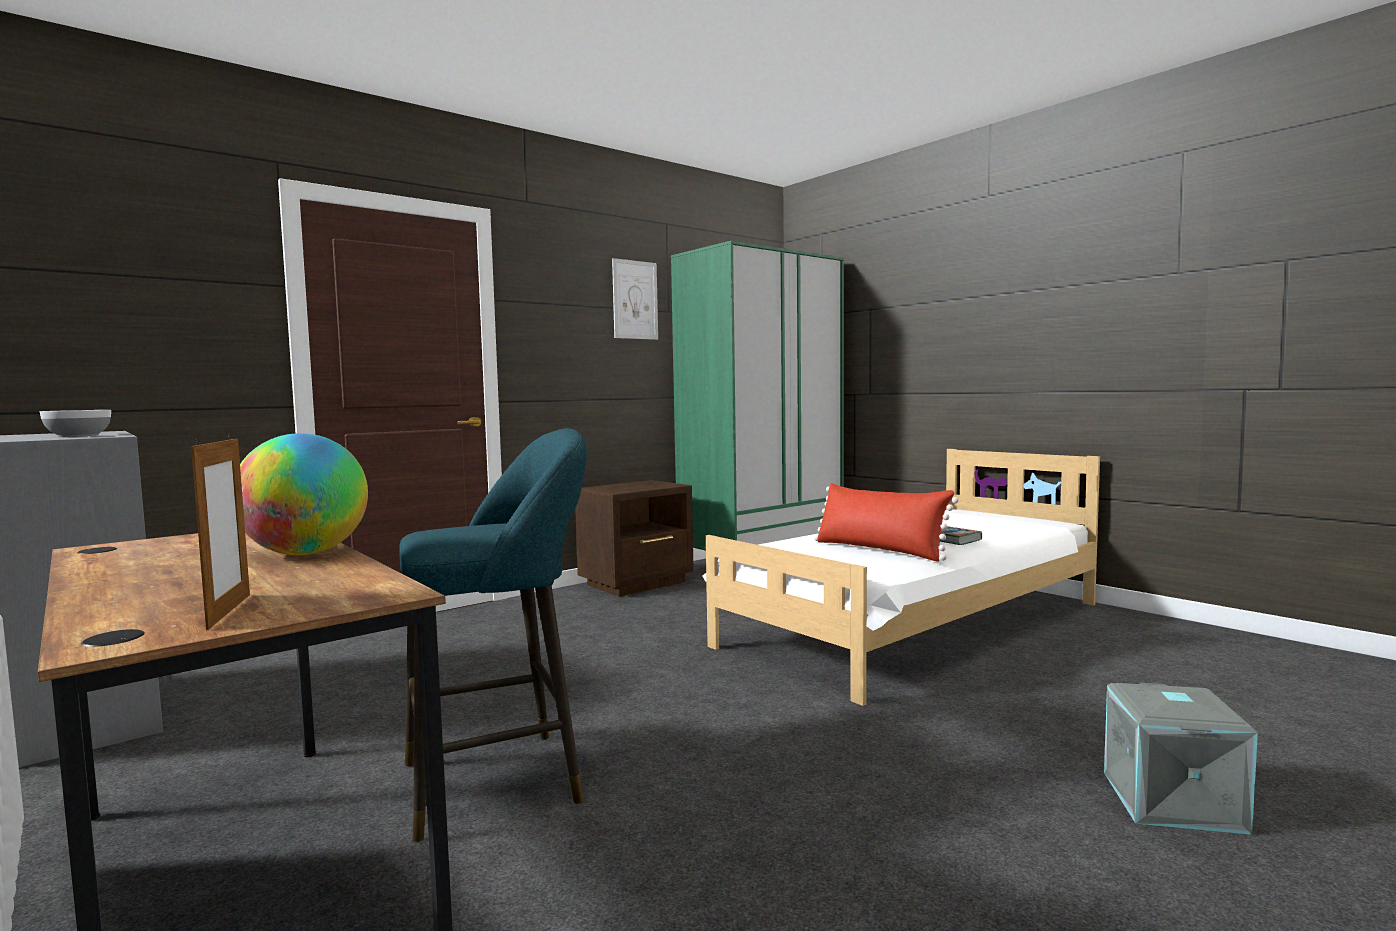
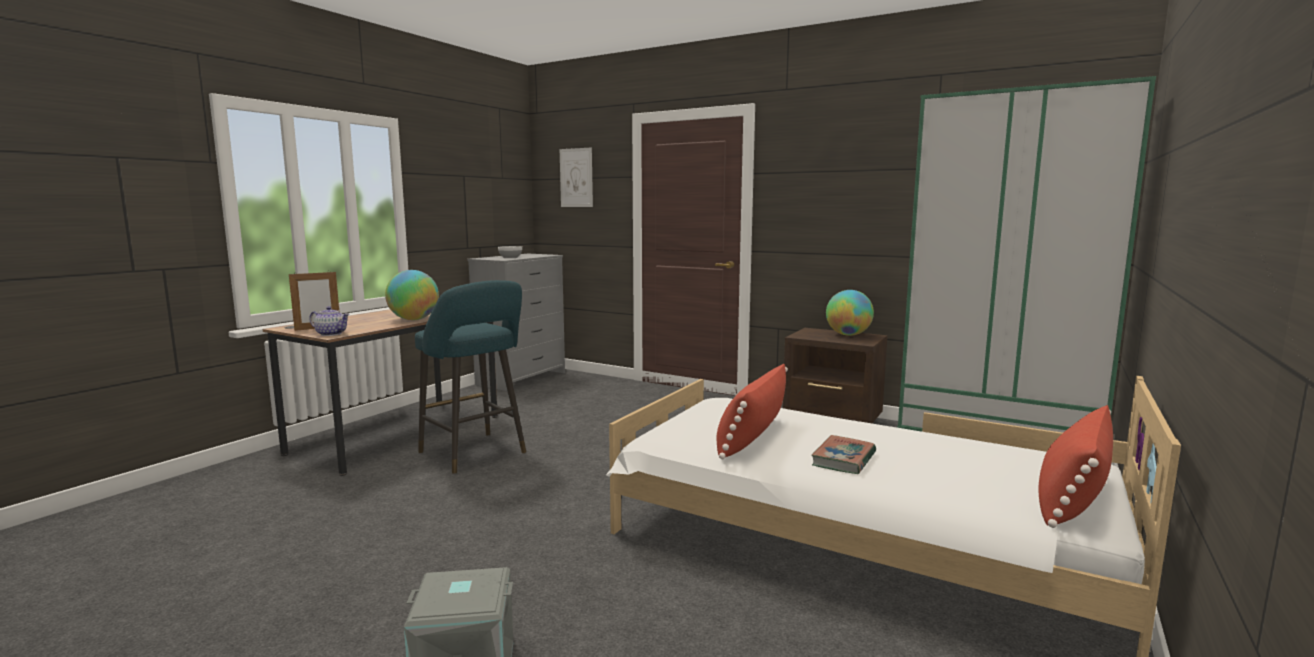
camera: 70 degrees right, 5 degrees up
(366, 595) = (331, 334): none -> teapot
(635, 300) = (889, 160): picture -> picture (576, 177)
(635, 484) = (848, 335): none -> globe
(1013, 518) = (1072, 496): none -> red pillow

